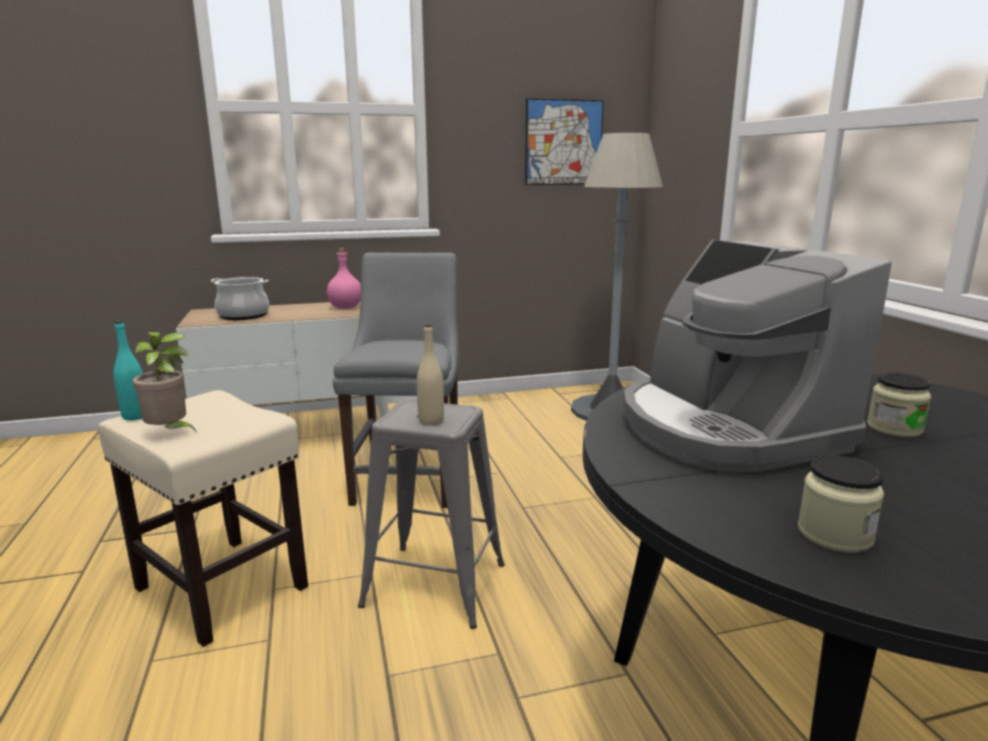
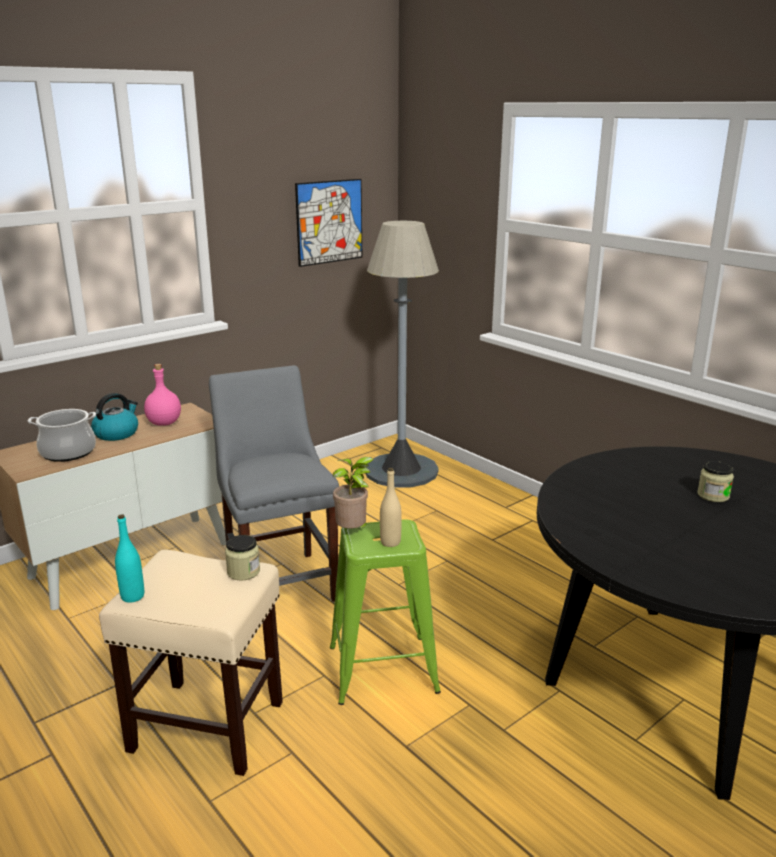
camera: 25 degrees left, 5 degrees up
(170, 433) = (192, 605): potted plant -> potted plant (353, 532)
(298, 309) = (117, 433): none -> kettle
(433, 584) = (381, 669): grey stool -> green stool
(725, 429) = (631, 517): coffee machine -> none
(834, 534) = (738, 580): jar -> jar (243, 572)

